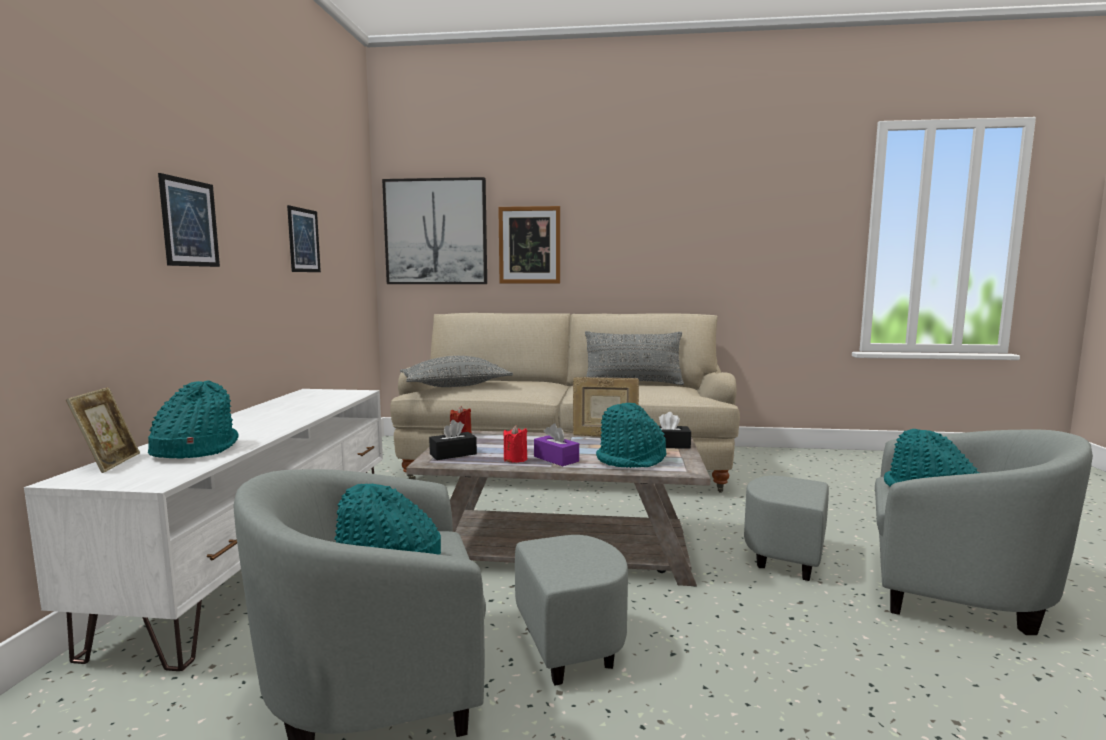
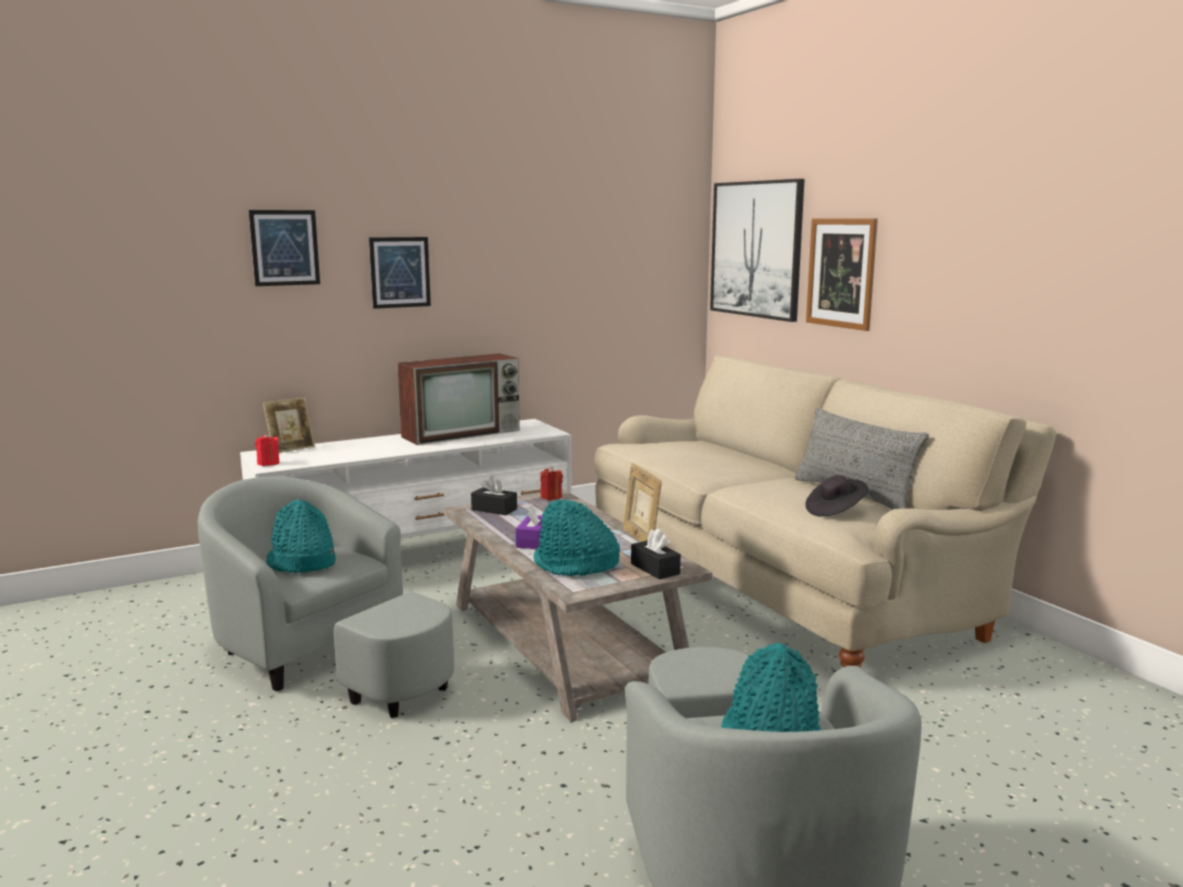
camera: 55 degrees right, 5 degrees up
(195, 449) = (336, 452): turquoise hat -> none
(280, 408) = (463, 433): none -> television
(303, 240) = (559, 271): picture -> picture (285, 248)
(455, 386) = (661, 446): grey pillow -> none
(515, 459) = (510, 529): red candle -> red candle (268, 463)
(661, 390) = (835, 511): none -> black hat

